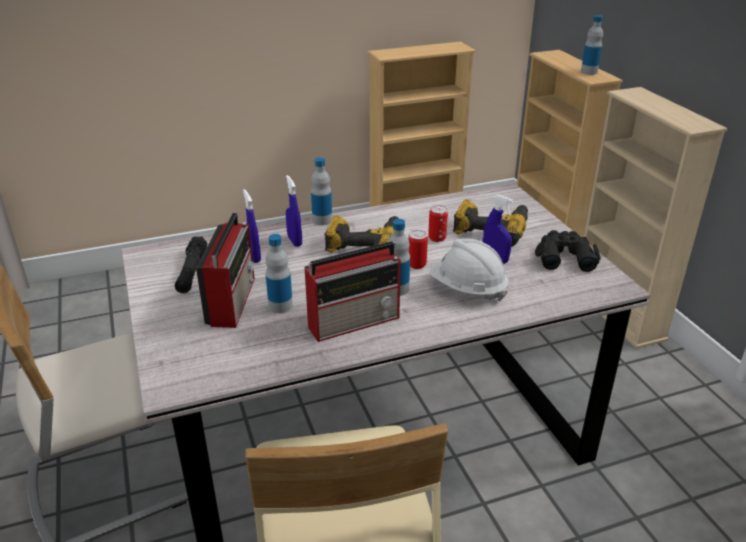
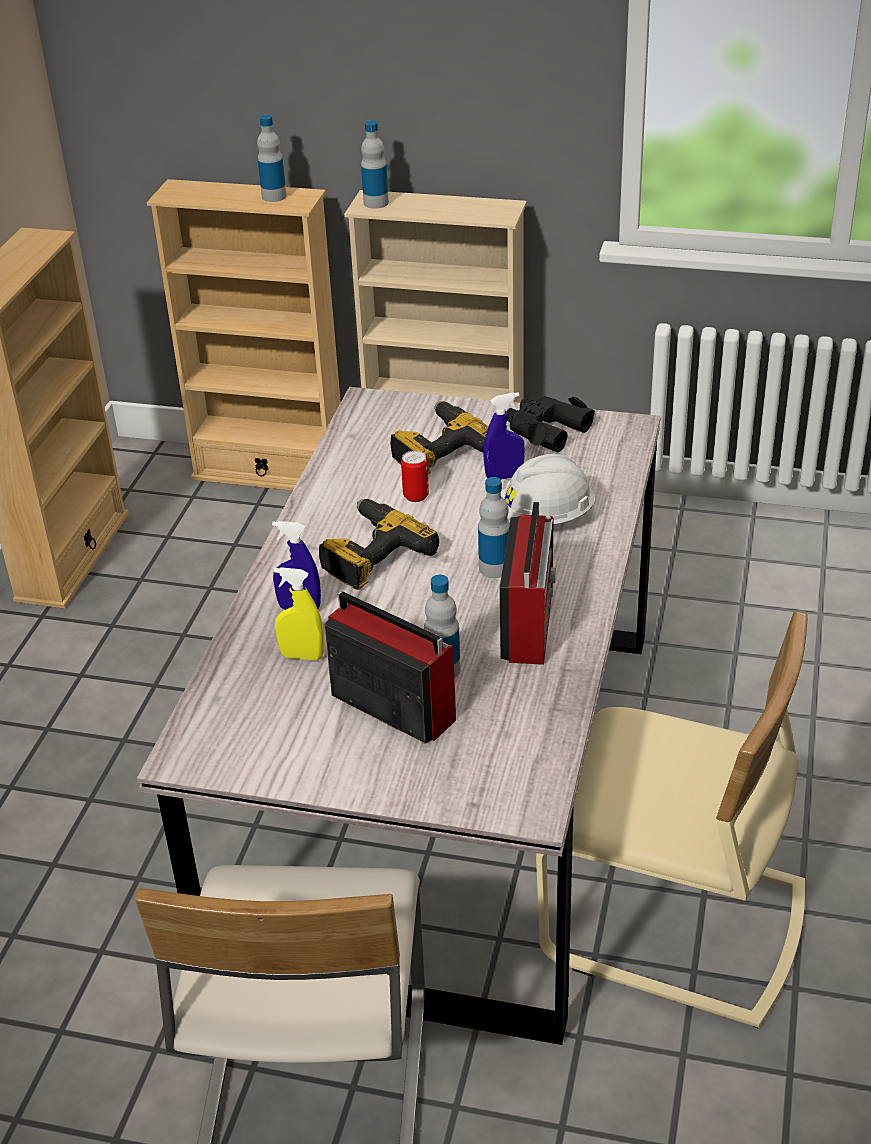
camera: 55 degrees left, 5 degrees up
(192, 272) = (283, 723): black flashlight -> none
(253, 257) = (302, 656): blue spray bottle -> yellow spray bottle
(322, 220) = (270, 567): bottle -> bottle (376, 203)
(416, 265) = (458, 534): can -> none

